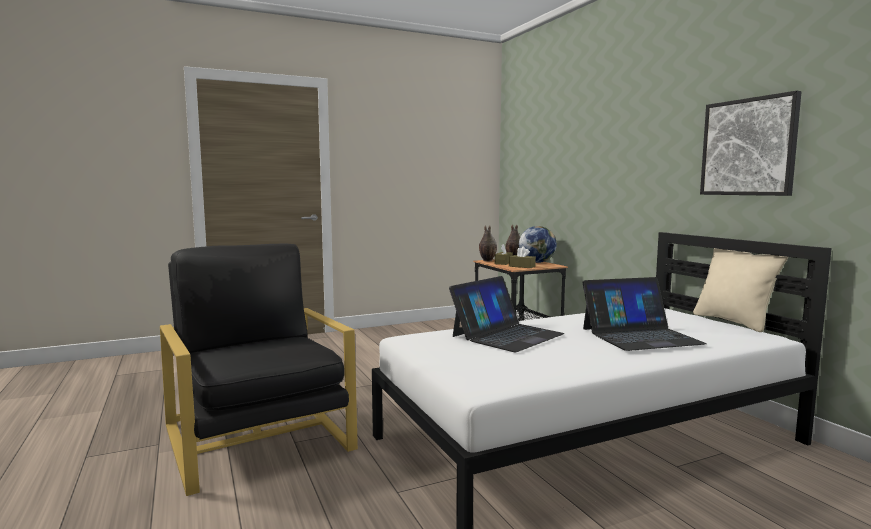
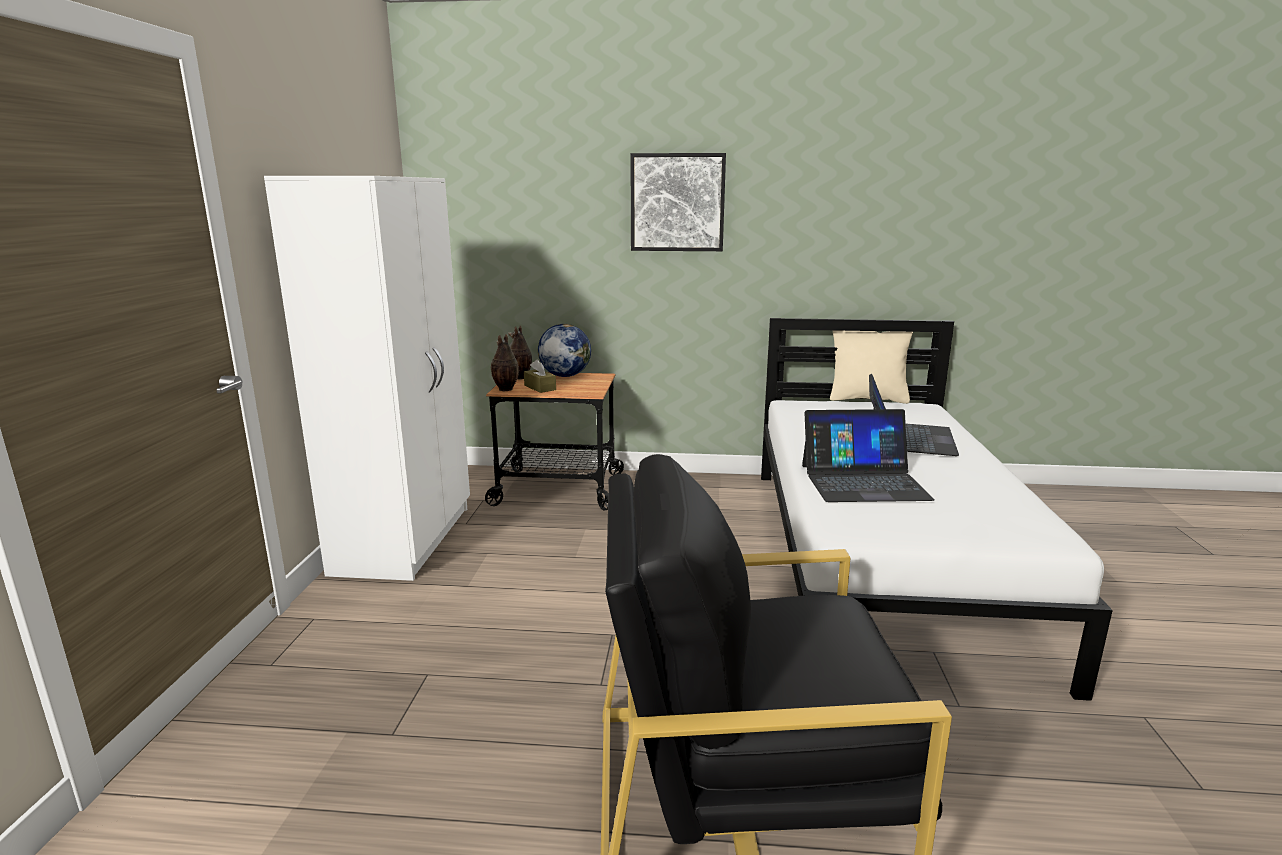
camera: 60 degrees left, 10 degrees up
(411, 330) = (406, 539): none -> white wardrobe
(507, 335) = (863, 482): laptop -> laptop turned 105 degrees clockwise
(522, 266) = (583, 387): brown tissue box -> none
(748, 147) = (867, 226): picture -> picture (677, 202)

